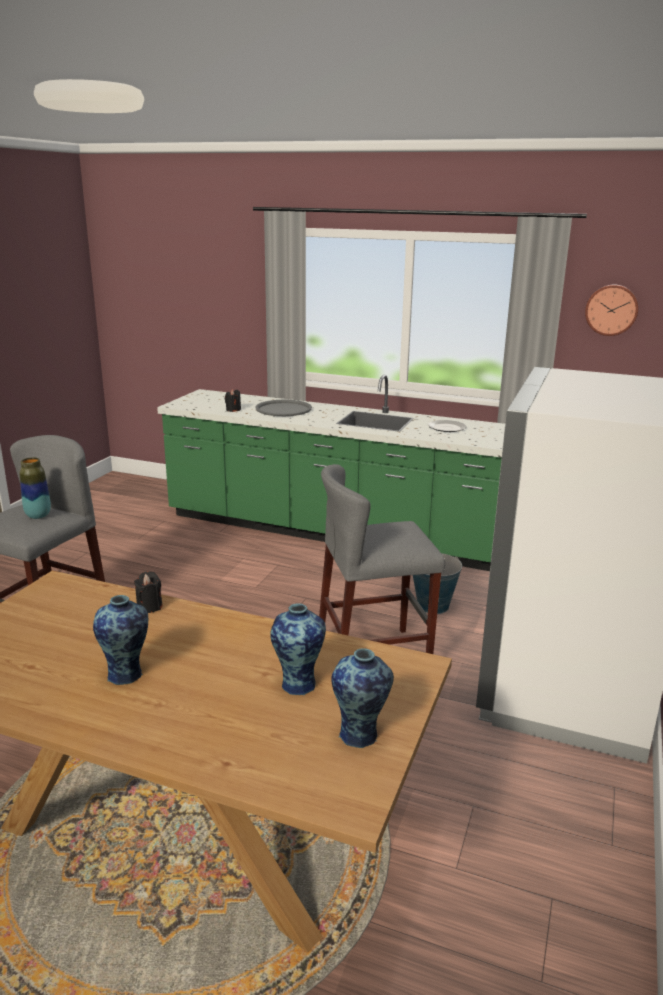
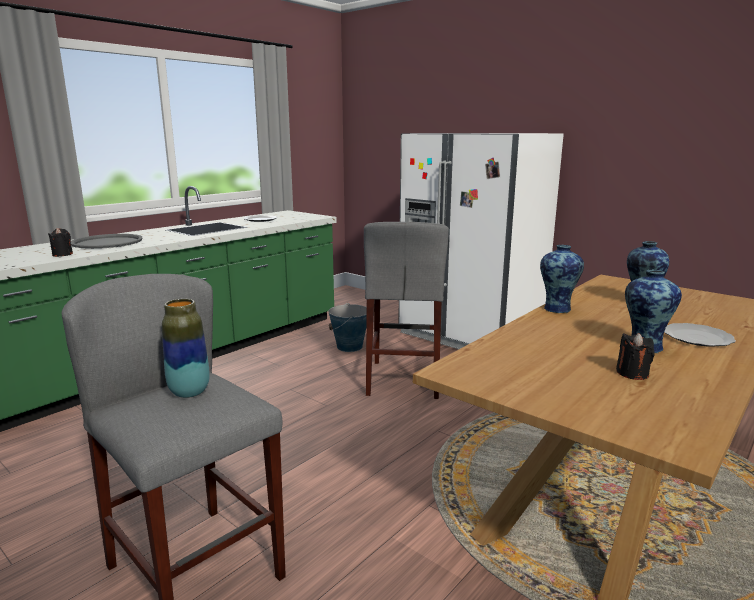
camera: 70 degrees left, 5 degrees down
(149, 606) = (520, 334): black candle -> black candle (632, 373)
(164, 714) = (698, 338): none -> plate
(360, 735) = (695, 297): vase -> vase (557, 309)
(611, 310) = (305, 118): wall clock -> none

